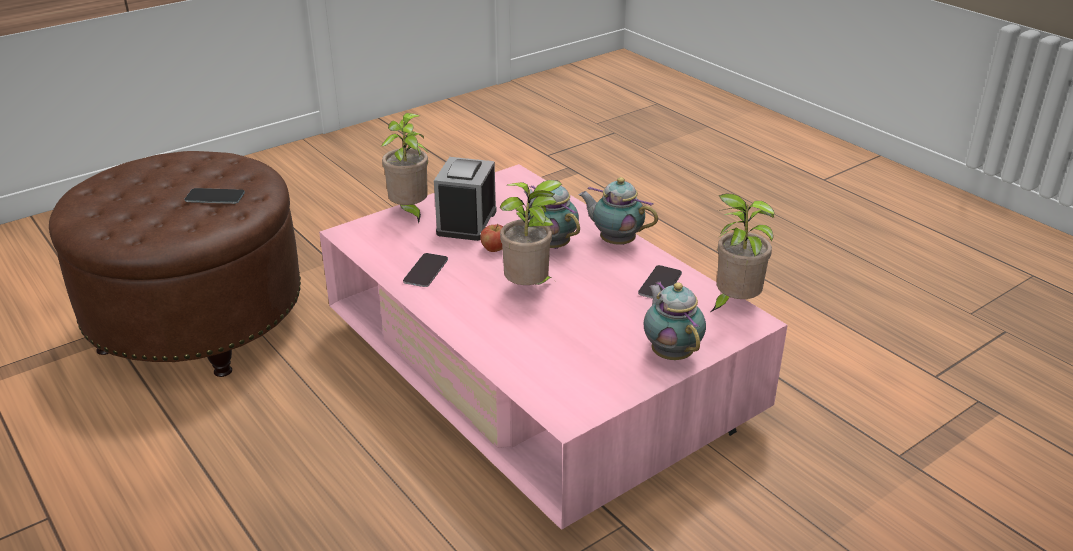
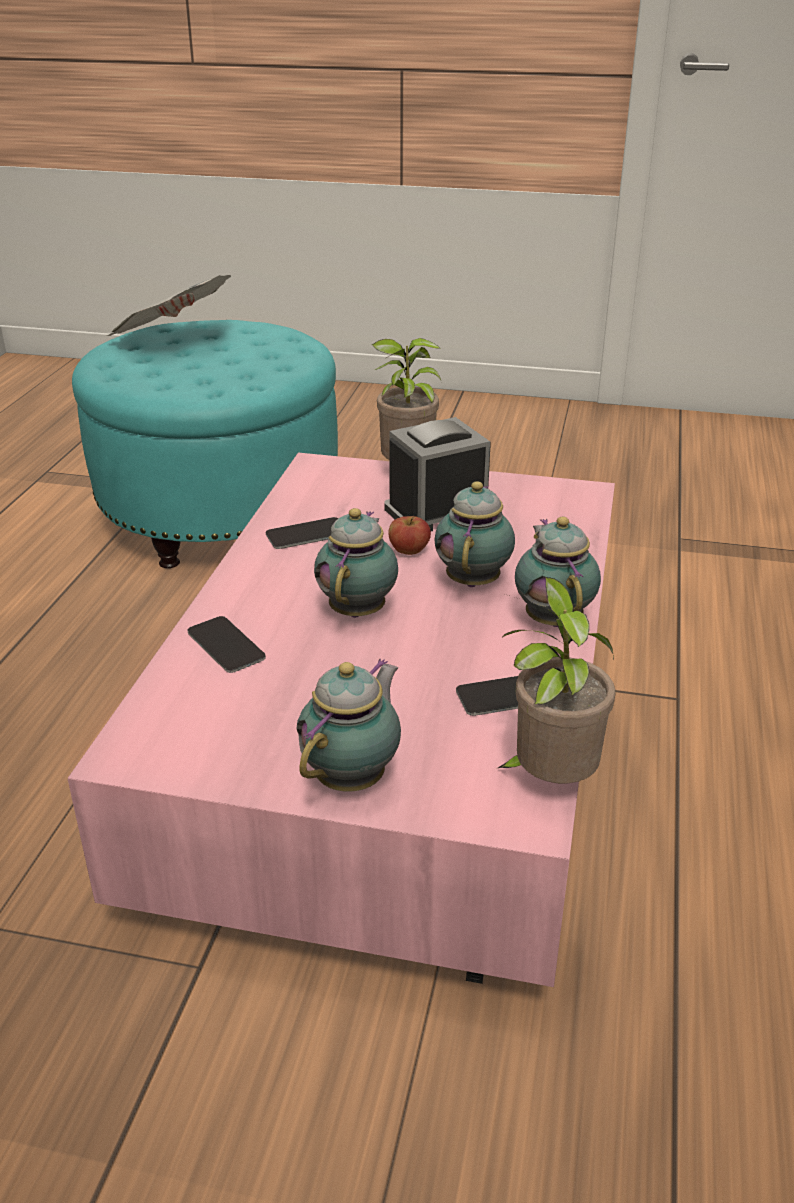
camera: 50 degrees right, 0 degrees up
(118, 195) = (172, 340): none -> newspaper
(198, 323) = (220, 514): brown ottoman -> turquoise ottoman
(215, 197) = (225, 370): phone -> phone (226, 645)
(530, 289) = (359, 609): potted plant -> teapot

